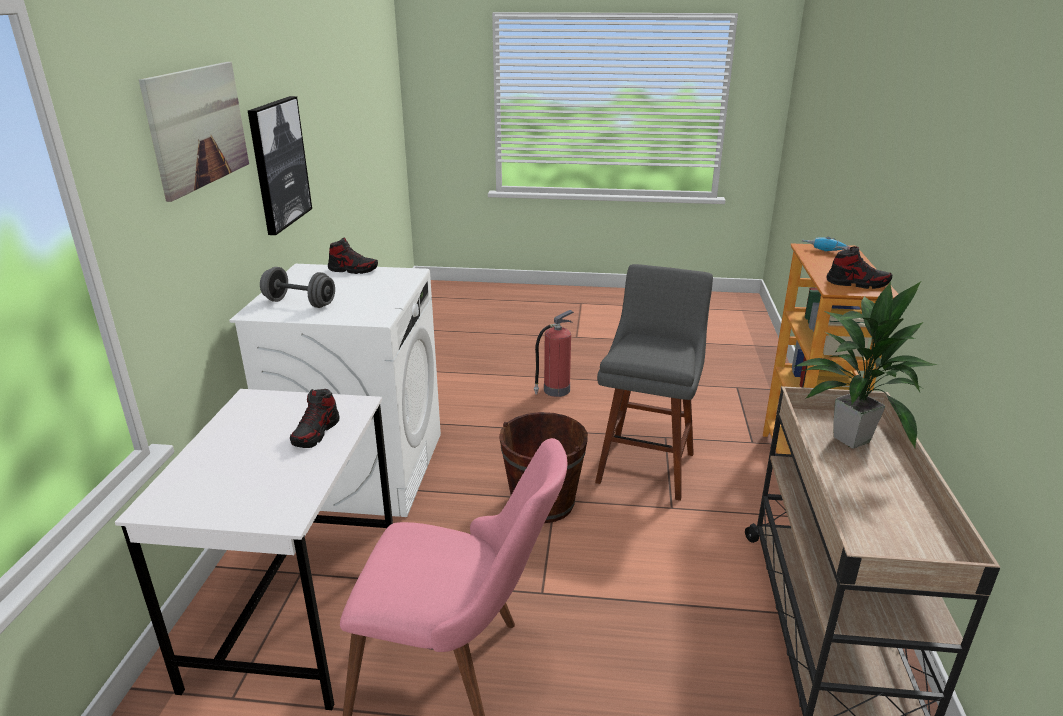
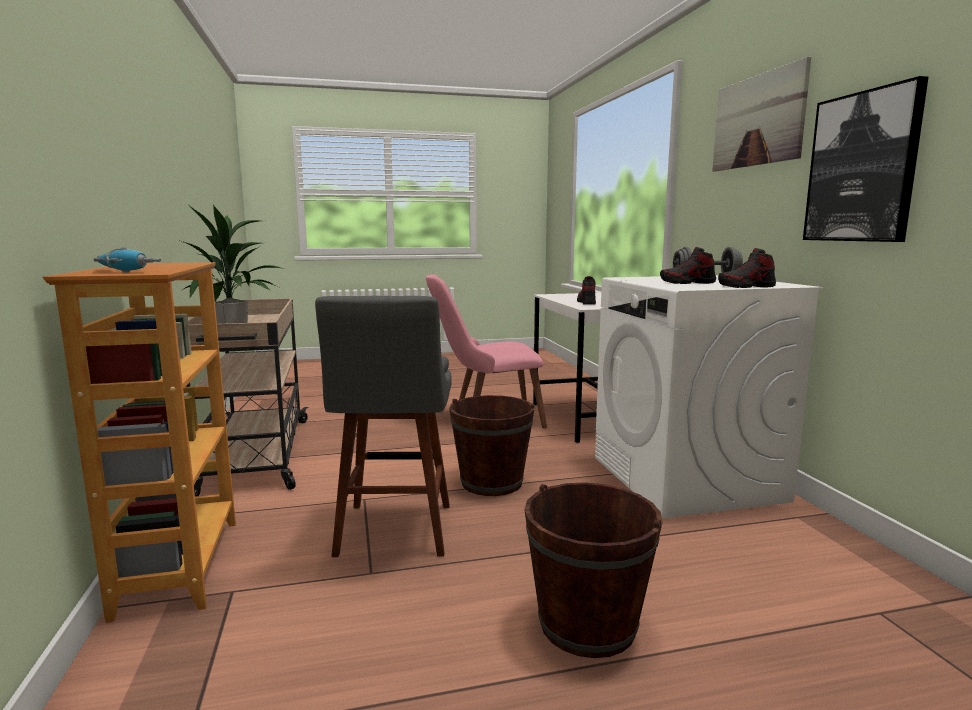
camera: 160 degrees right, 15 degrees down
(555, 390) = (587, 625): fire extinguisher -> brown bucket
(857, 283) = (156, 264): shoe -> shoe (687, 283)

